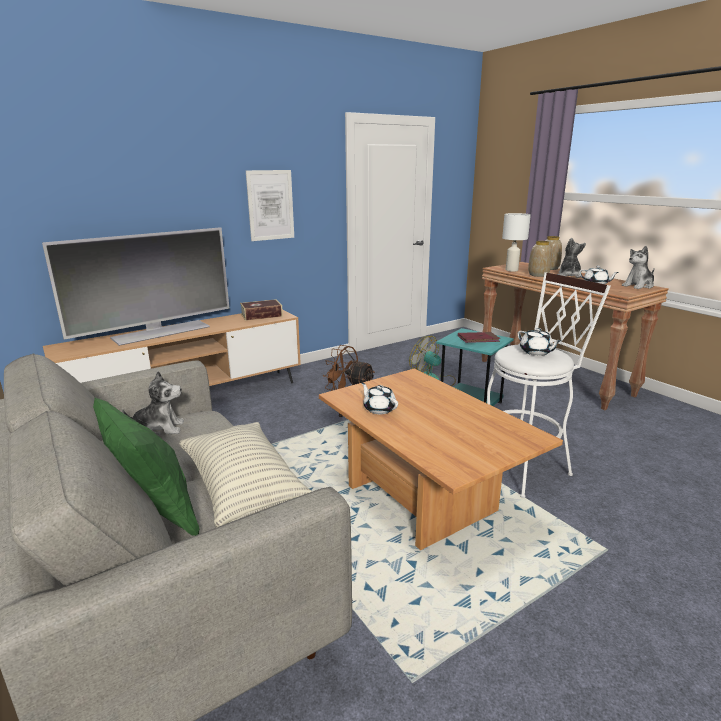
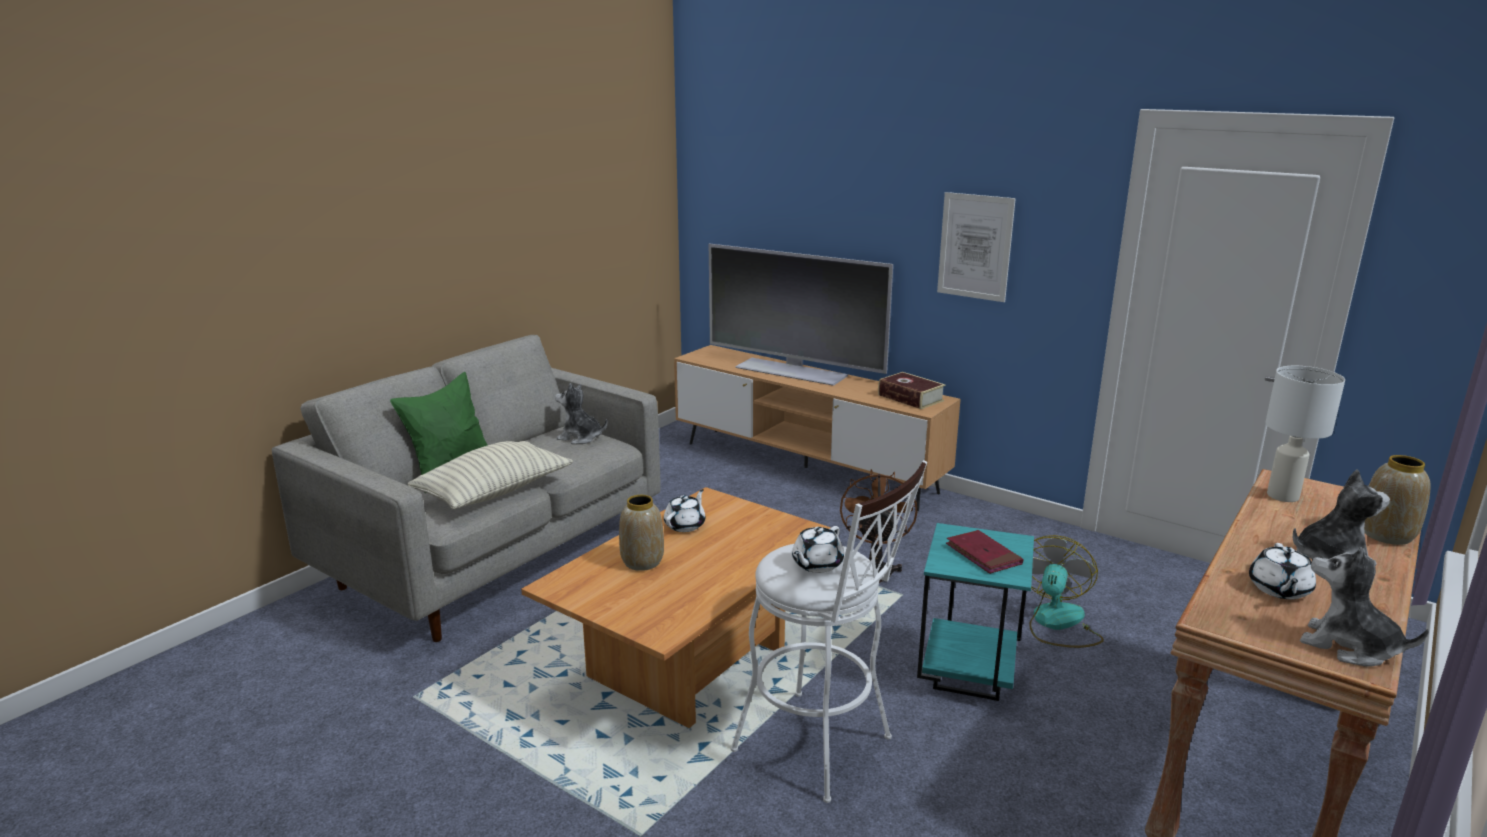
camera: 70 degrees right, 0 degrees up
(159, 429) = (580, 438): plush toy -> plush toy turned 135 degrees clockwise
(538, 275) = (1276, 524): vase -> vase (642, 562)

